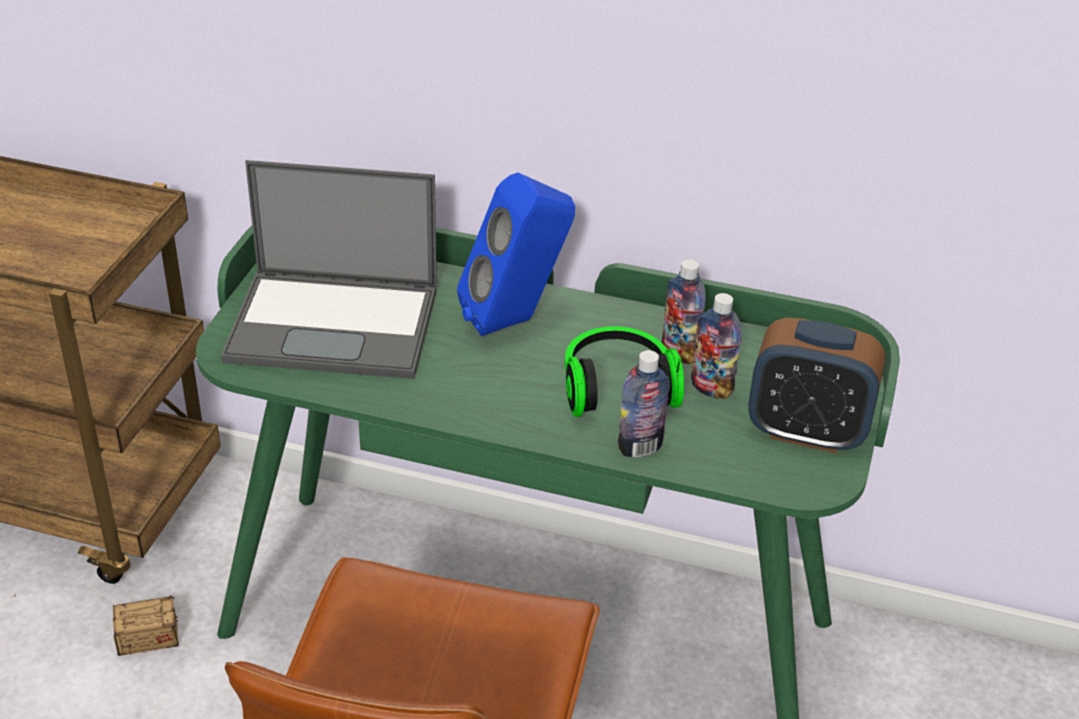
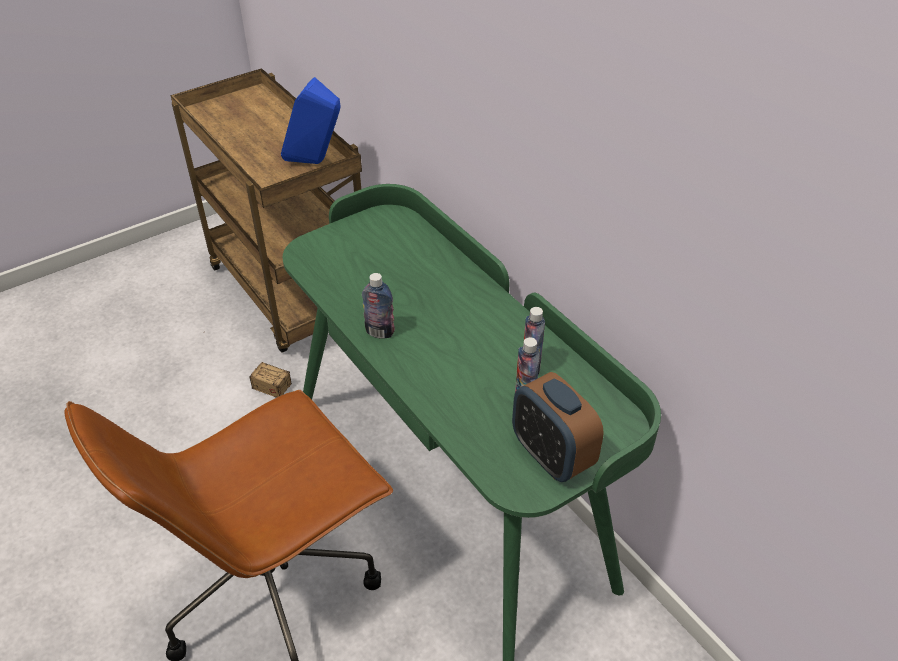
camera: 40 degrees right, 5 degrees up
(336, 324) = (368, 259): laptop -> none
(516, 320) = (461, 302): blue speaker -> blue speaker (316, 163)
(616, 387) = (471, 368): headphones -> none
(640, 447) = (443, 410): bottle -> bottle (380, 332)

